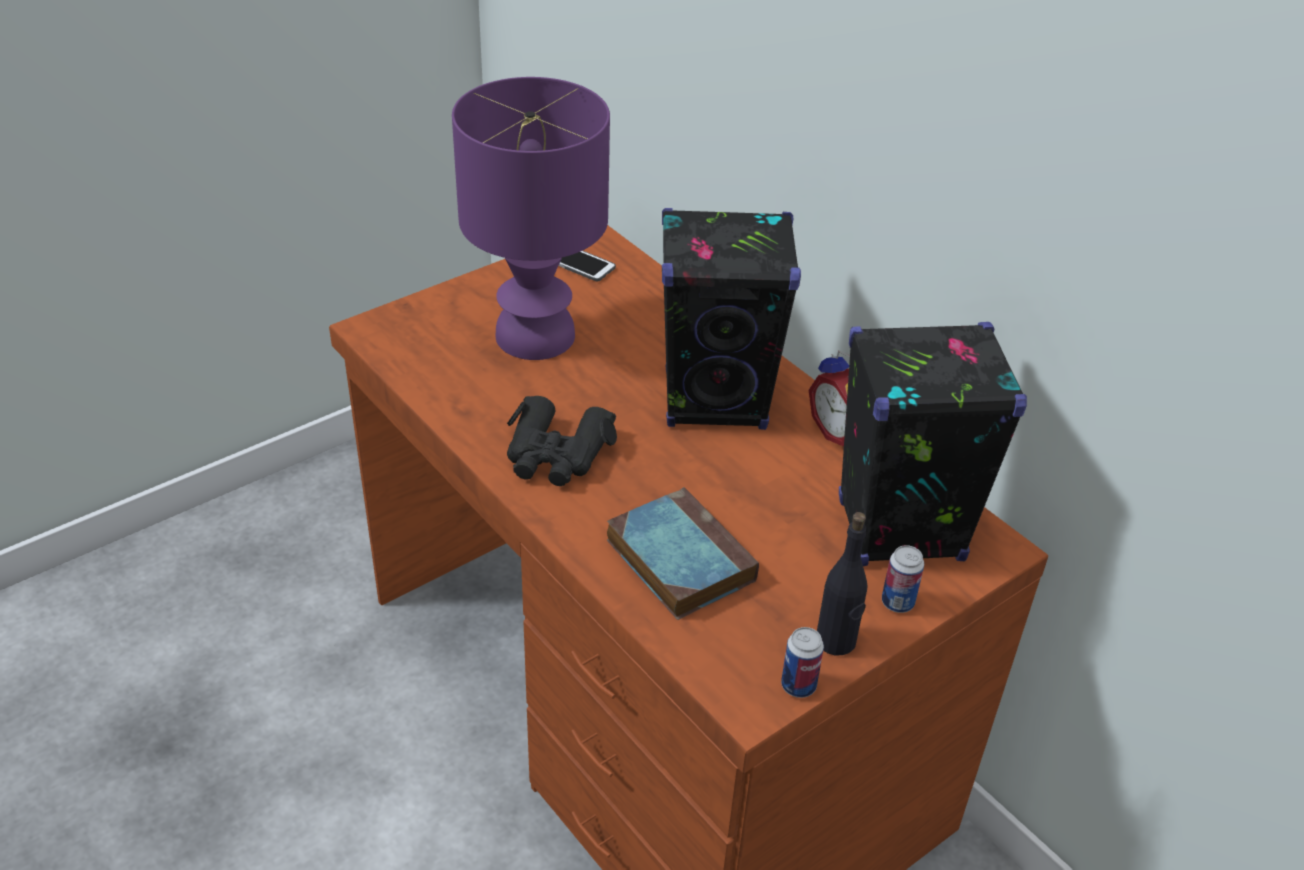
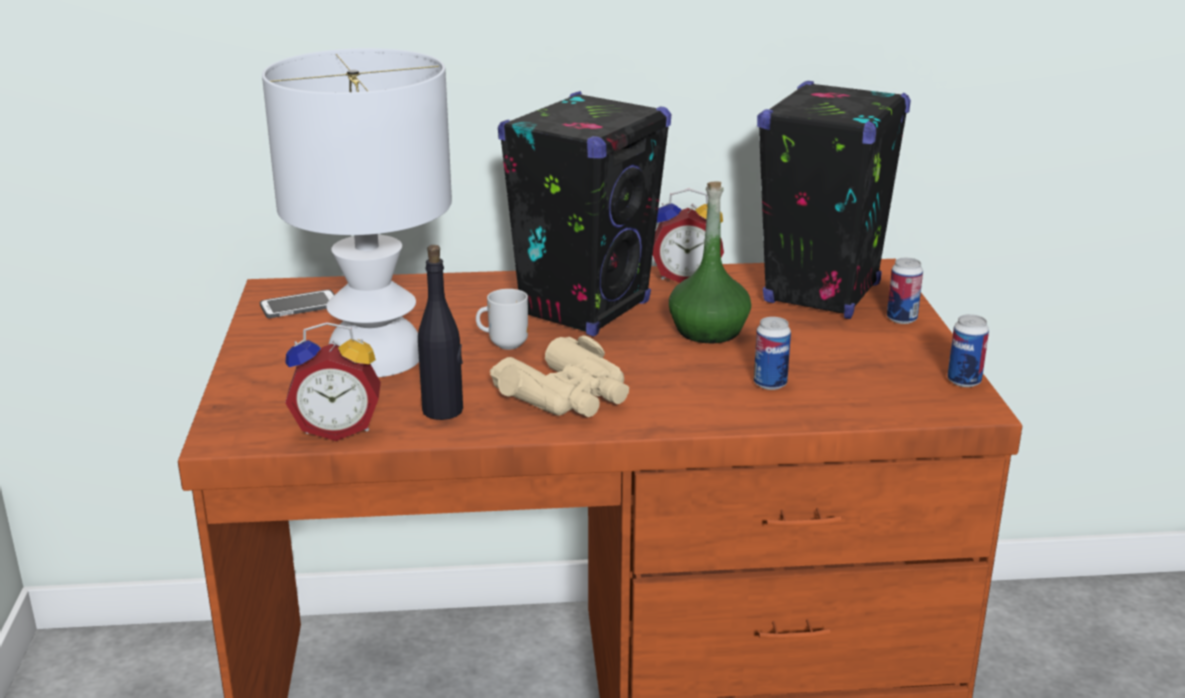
camera: 55 degrees left, 15 degrees down
(417, 369) = (338, 428): none -> alarm clock
(537, 336) = (378, 356): purple table lamp -> white table lamp
(556, 454) = (567, 396): black binoculars -> beige binoculars
(613, 387) = (505, 344): none -> mug
(677, 559) = (770, 384): book -> can
(745, 486) = (708, 331): none -> green bottle
(836, 641) = (925, 353): black bottle -> black bottle (443, 410)

